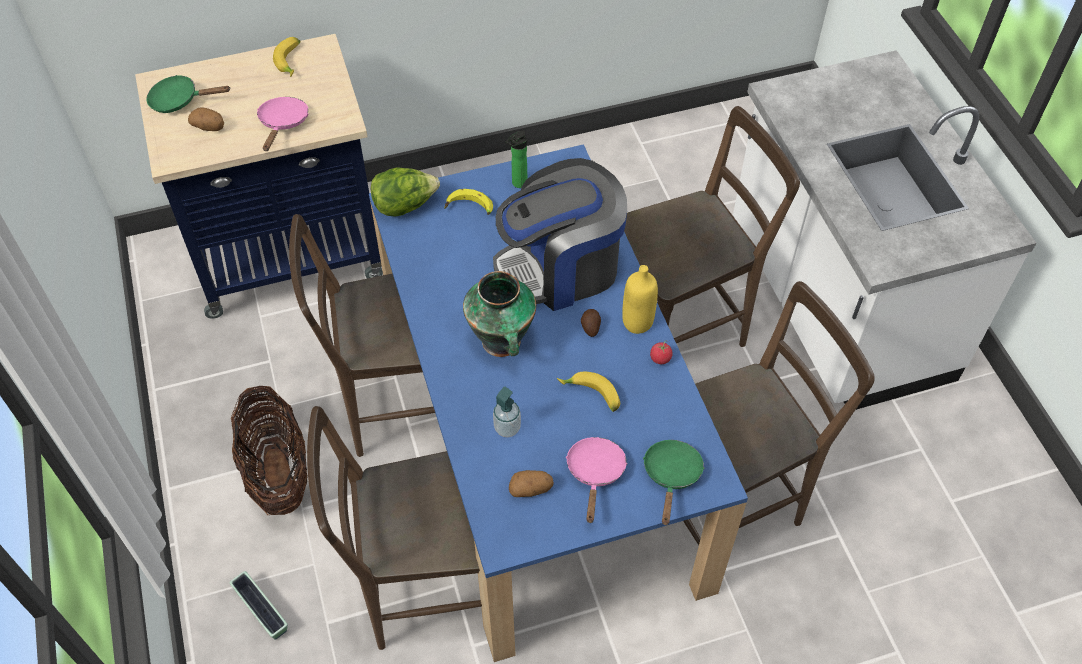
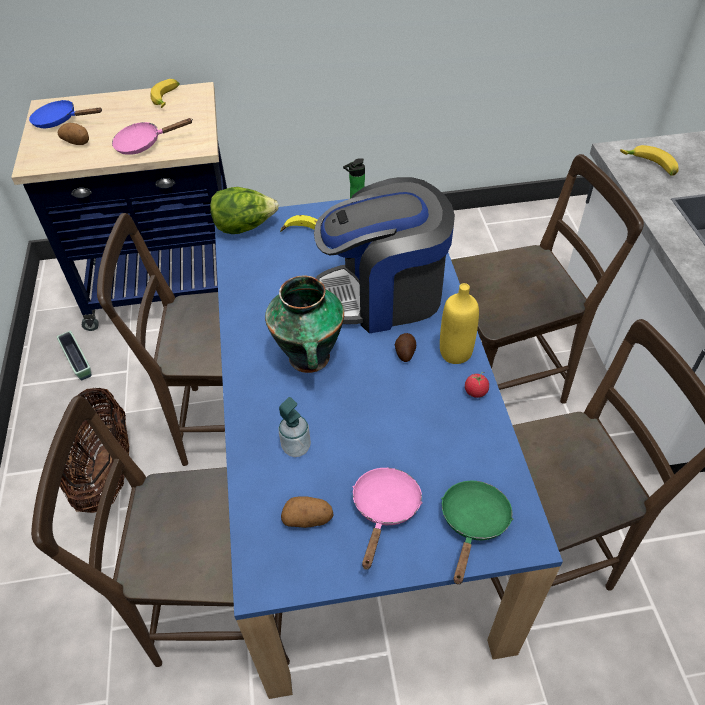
camera: 10 degrees right, 5 degrees down
(180, 100) = (60, 121): green frying pan -> blue frying pan
(261, 610) = (52, 607): planter -> planter (77, 361)
(283, 124) = (143, 144): pink frying pan -> pink frying pan turned 120 degrees counterclockwise
(590, 396) = (393, 423): banana -> banana (649, 166)

